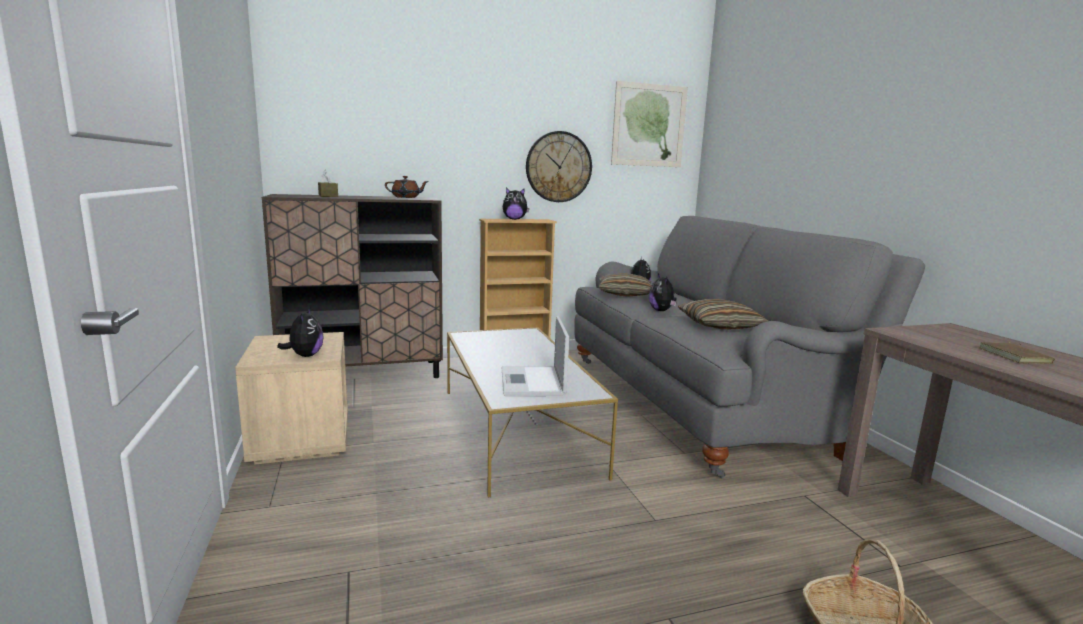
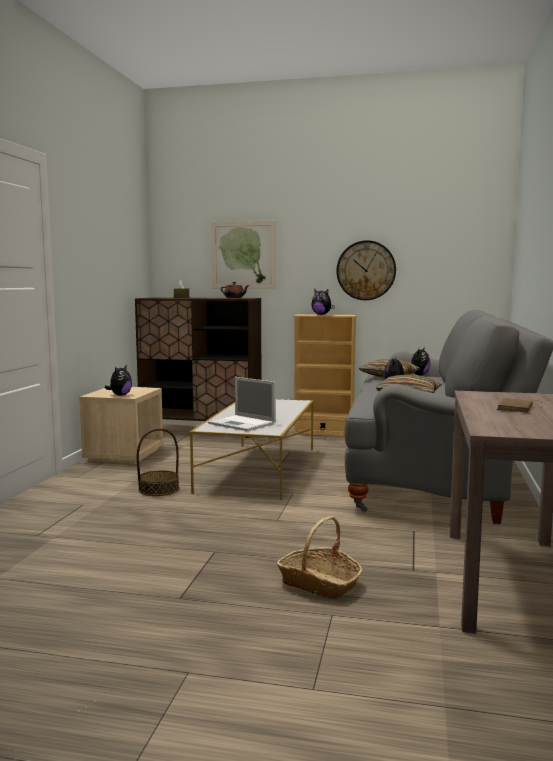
camera: 30 degrees right, 5 degrees down
(433, 501) = (158, 489): none -> basket
(532, 382) = (243, 424): laptop -> laptop turned 75 degrees counterclockwise
(649, 125) = (453, 229): picture -> picture (243, 255)

